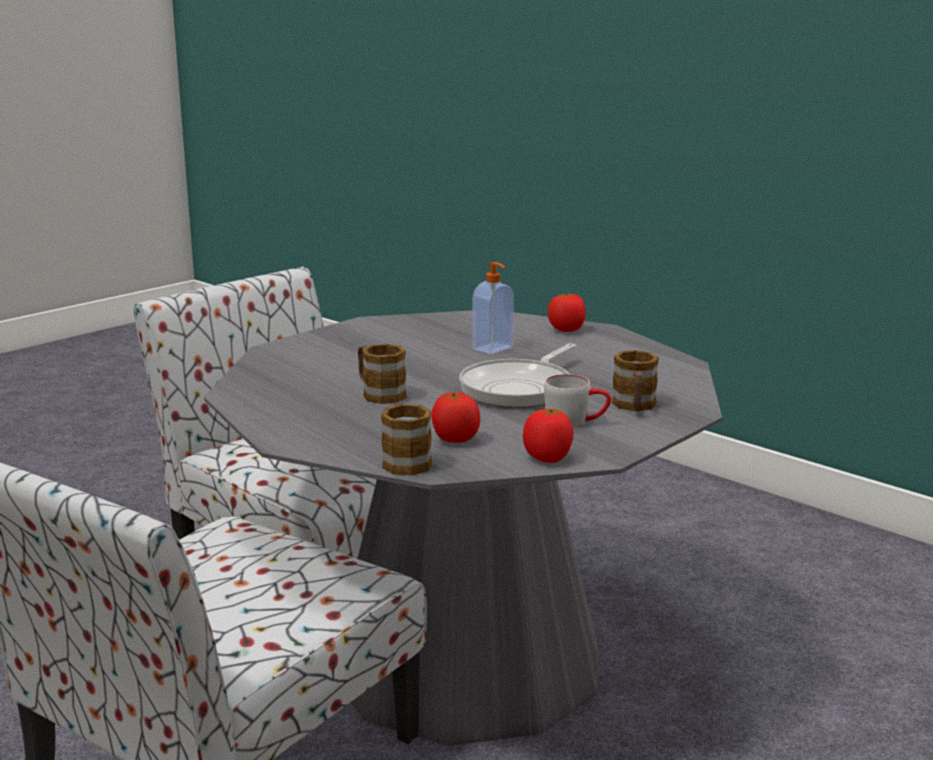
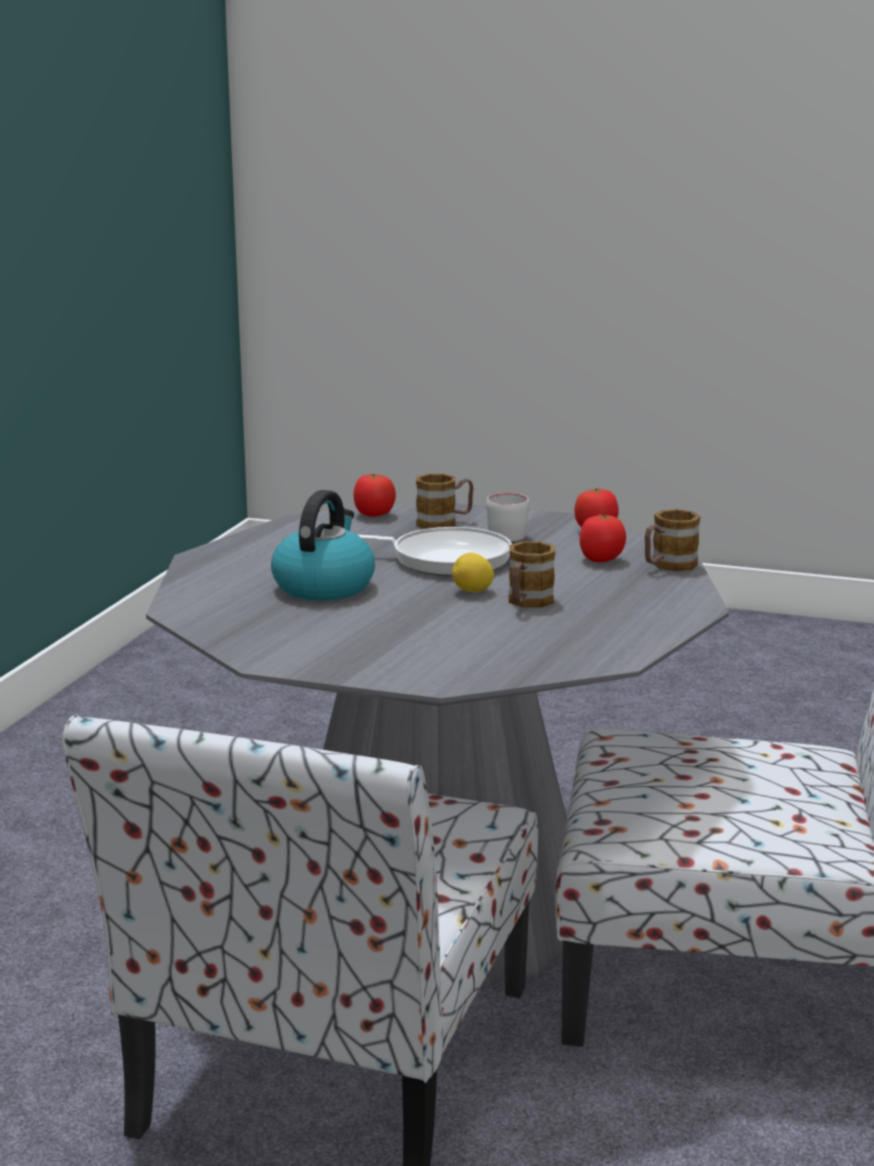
camera: 115 degrees left, 0 degrees up
(427, 383) = (473, 591): none -> lemon
(493, 349) = (324, 586): soap dispenser -> kettle
(566, 330) = (219, 568): tomato -> tomato (374, 515)

